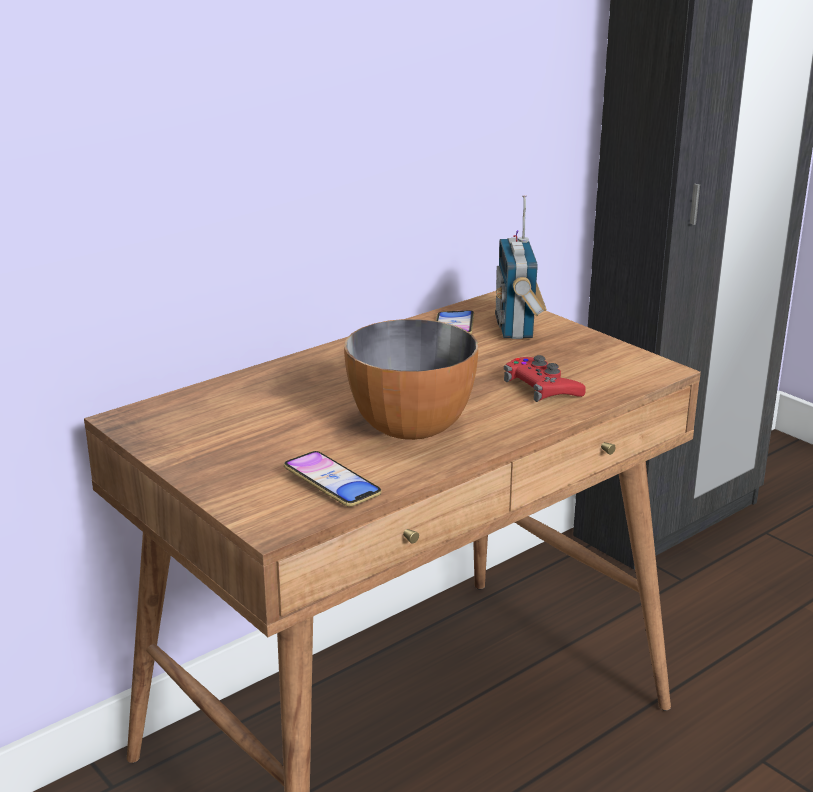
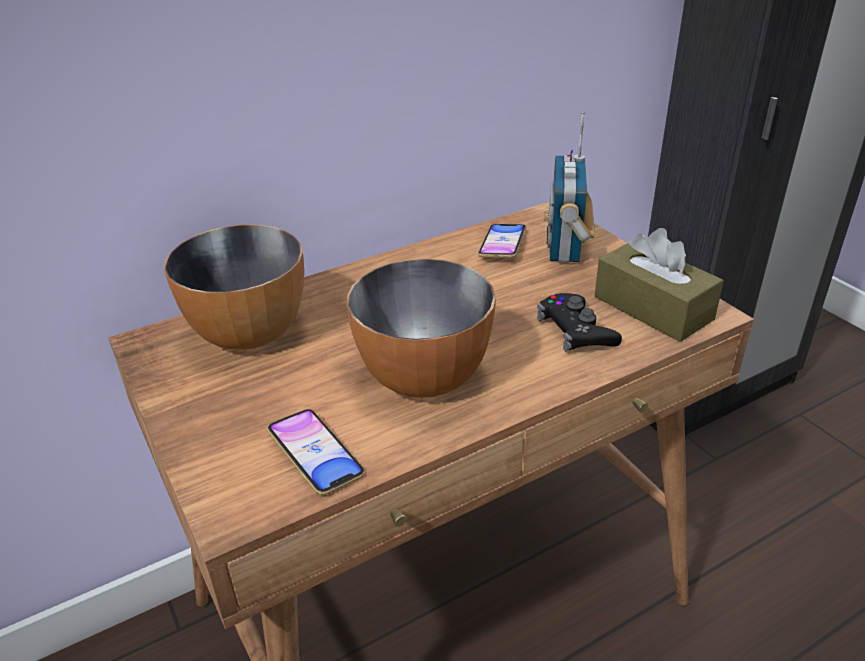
camera: 10 degrees right, 10 degrees up
(227, 407) = (248, 333): none -> bowl
(542, 388) = (576, 330): red game controller -> black game controller
(608, 368) = (653, 308): none -> brown tissue box

